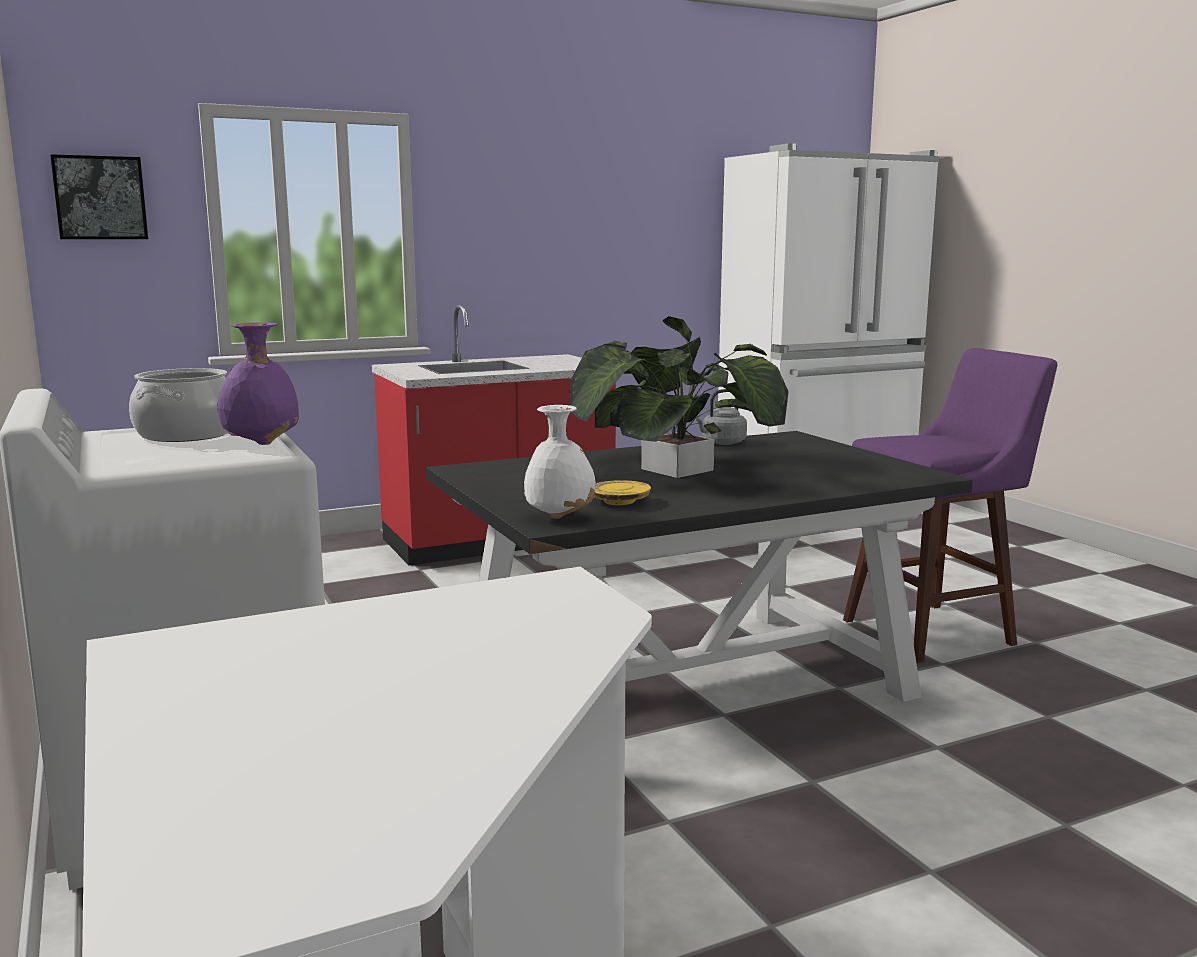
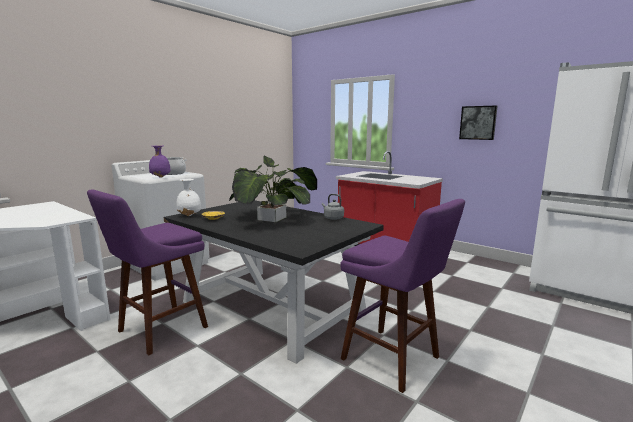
camera: 65 degrees right, 0 degrees up
(100, 198) = (307, 112): picture -> picture (478, 122)
(711, 827) = (159, 331): none -> purple stool

